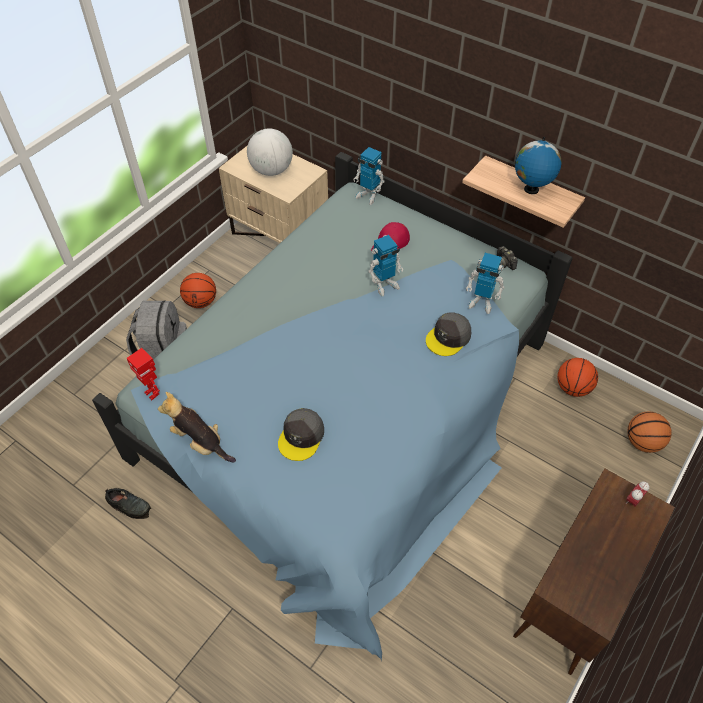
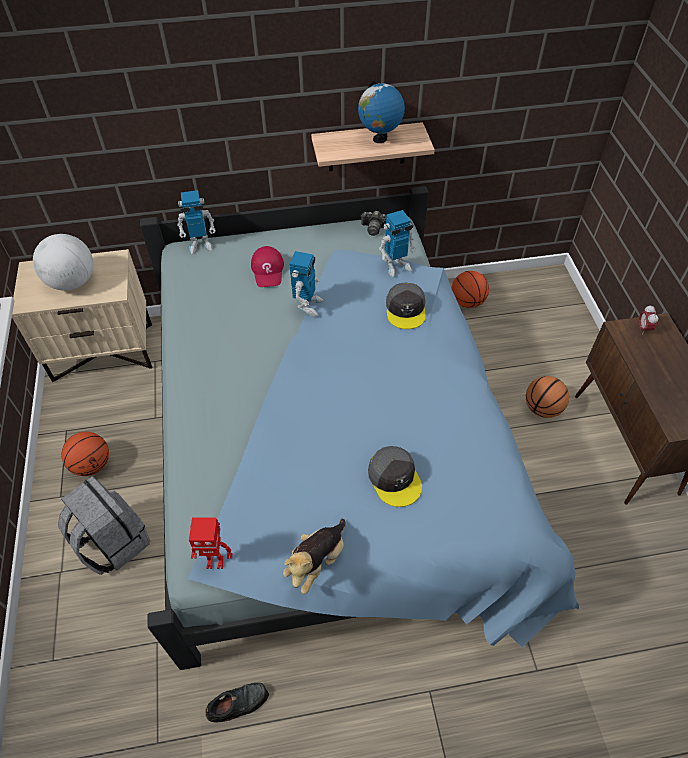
camera: 45 degrees left, 0 degrees up
(200, 442) = (317, 562): plush toy -> plush toy turned 45 degrees counterclockwise
(642, 442) = (547, 305): basketball -> basketball (542, 408)

